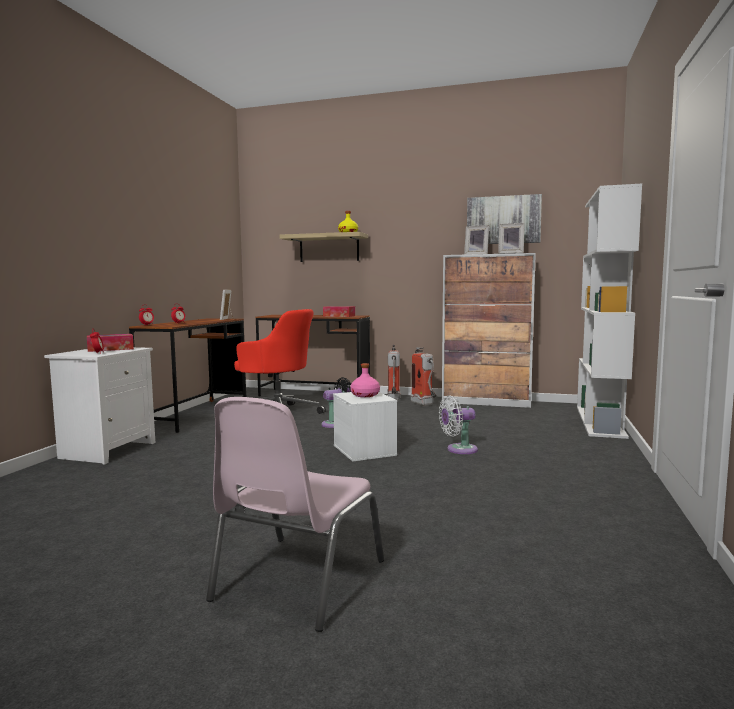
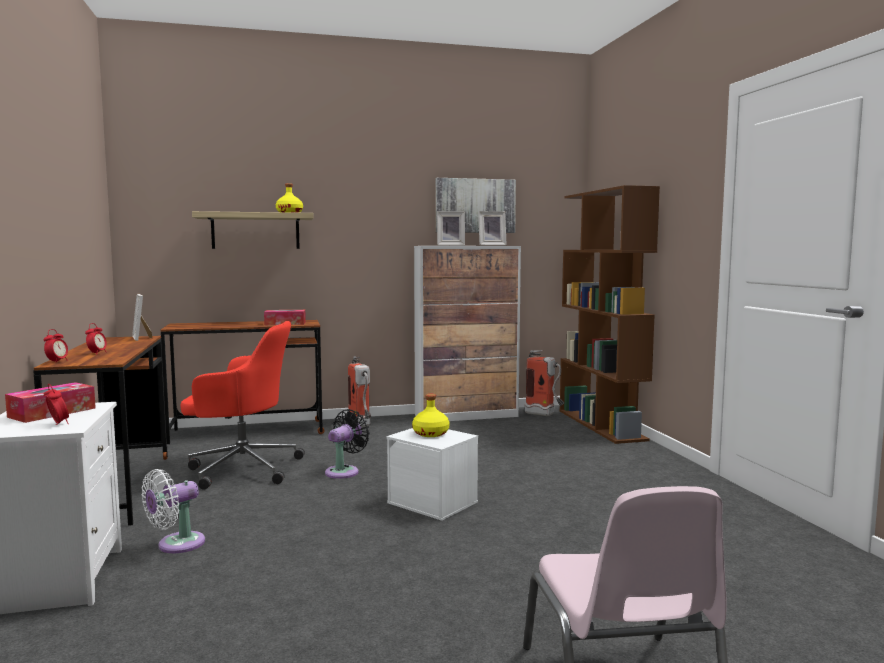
camera: 30 degrees left, 0 degrees up
(365, 395) = (430, 434): pink bottle -> yellow bottle
(424, 405) = (406, 428): fire extinguisher -> fire extinguisher (544, 415)
(458, 450) = (528, 482): white fan -> white fan (176, 545)
(600, 421) = (601, 425): white bookcase -> brown bookcase

